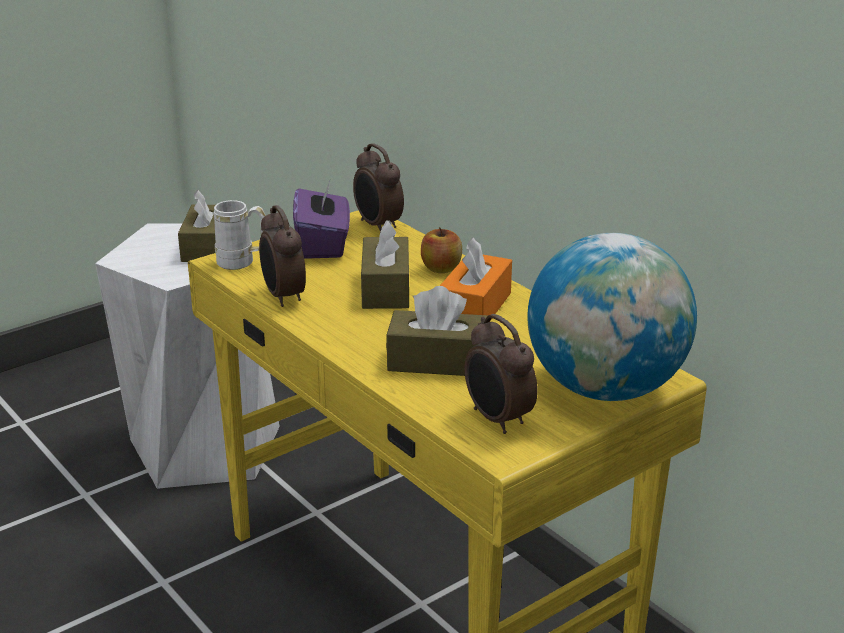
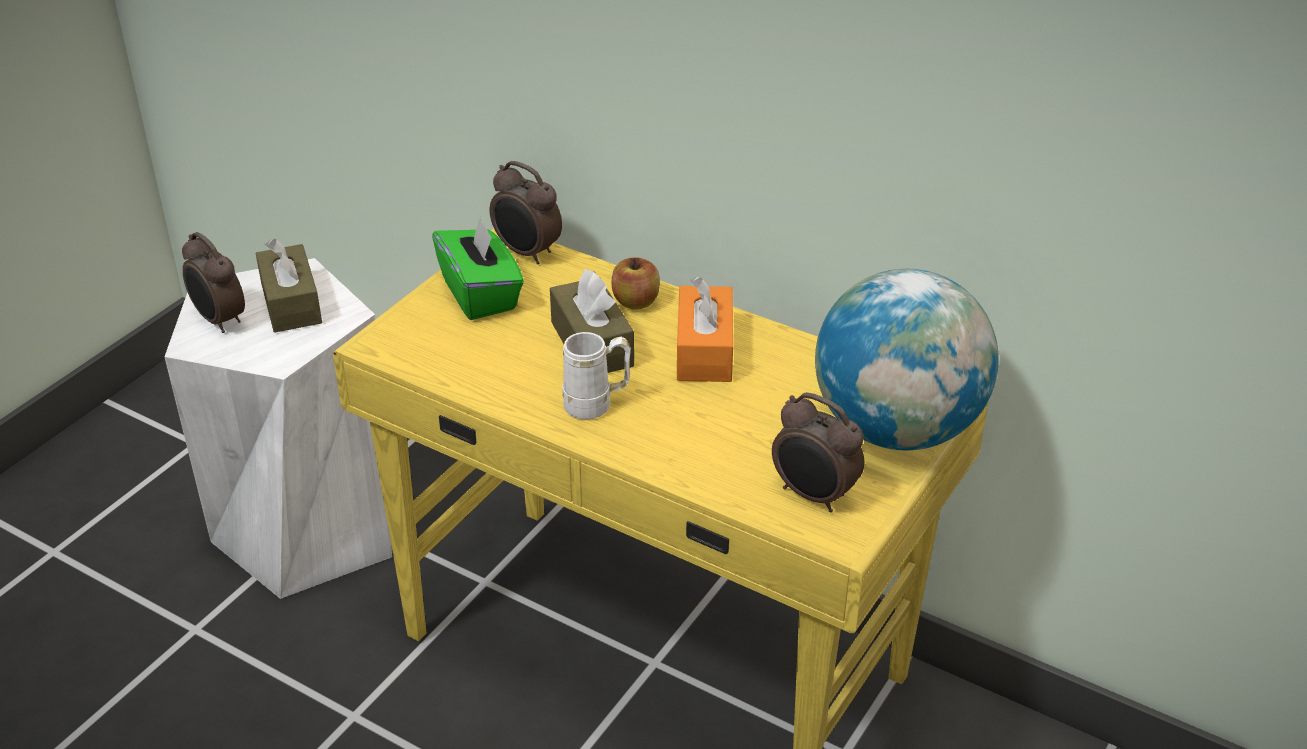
camera: 20 degrees left, 10 degrees up
(242, 263) = (403, 342): white mug -> white mug (597, 405)
(283, 297) = (483, 381): alarm clock -> alarm clock (219, 320)
(323, 245) = (481, 294): purple tissue box -> green tissue box
(438, 361) = (708, 433): brown tissue box -> none

